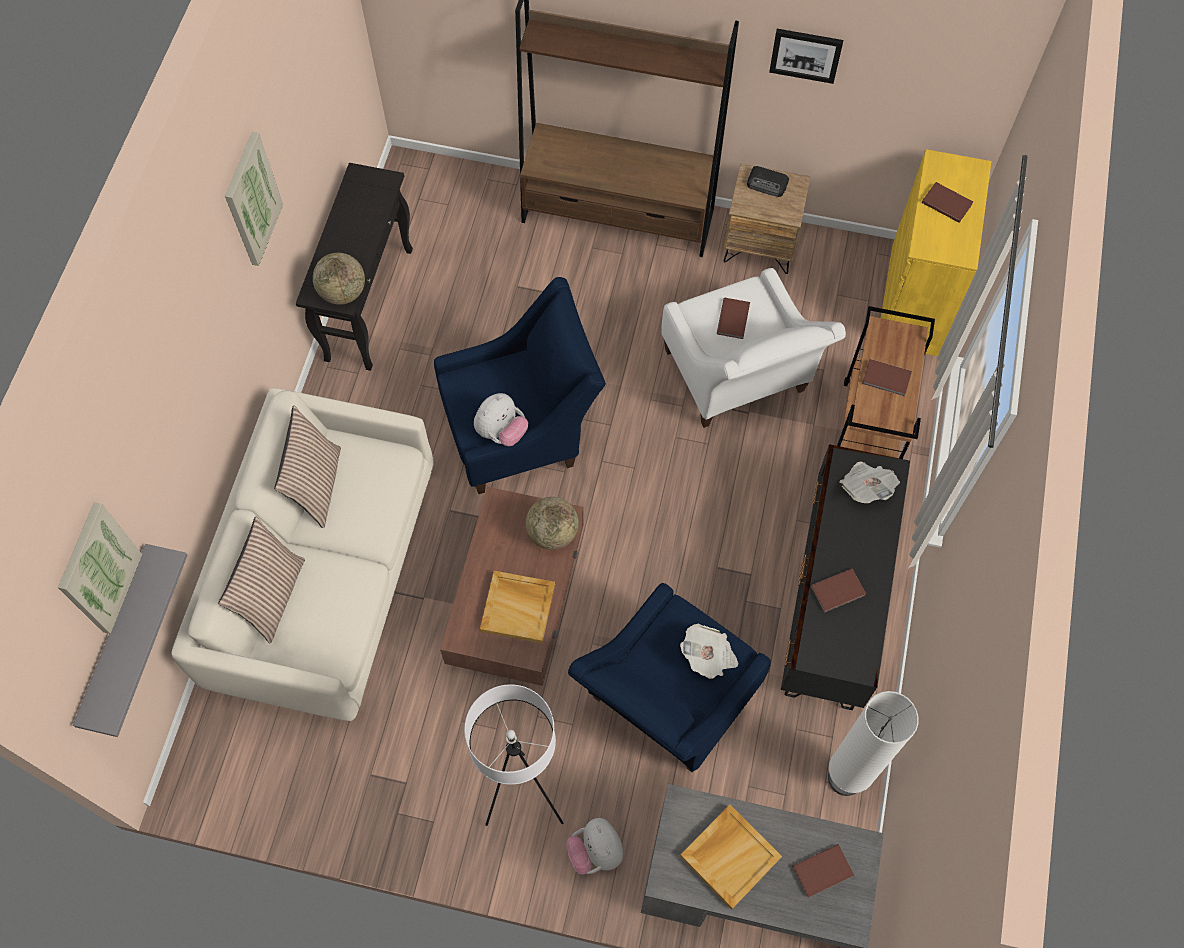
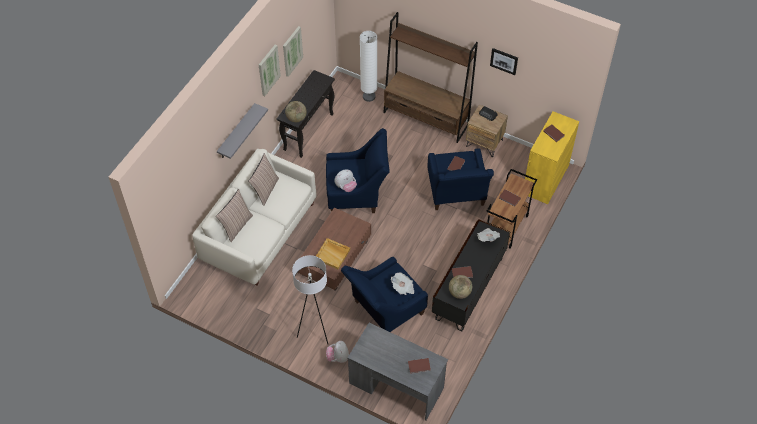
camera: 15 degrees right, 10 degrees down
(98, 569) = (178, 182): picture -> picture (292, 51)
(117, 639) = (176, 215): grey shelf -> grey shelf (236, 132)
(552, 533) = (355, 230): globe -> globe (459, 292)
(730, 856) = (384, 352): beige tray -> none
(738, 380) = (456, 195): white armchair -> blue armchair
(845, 778) = (450, 355): white floor lamp -> white floor lamp (369, 96)

